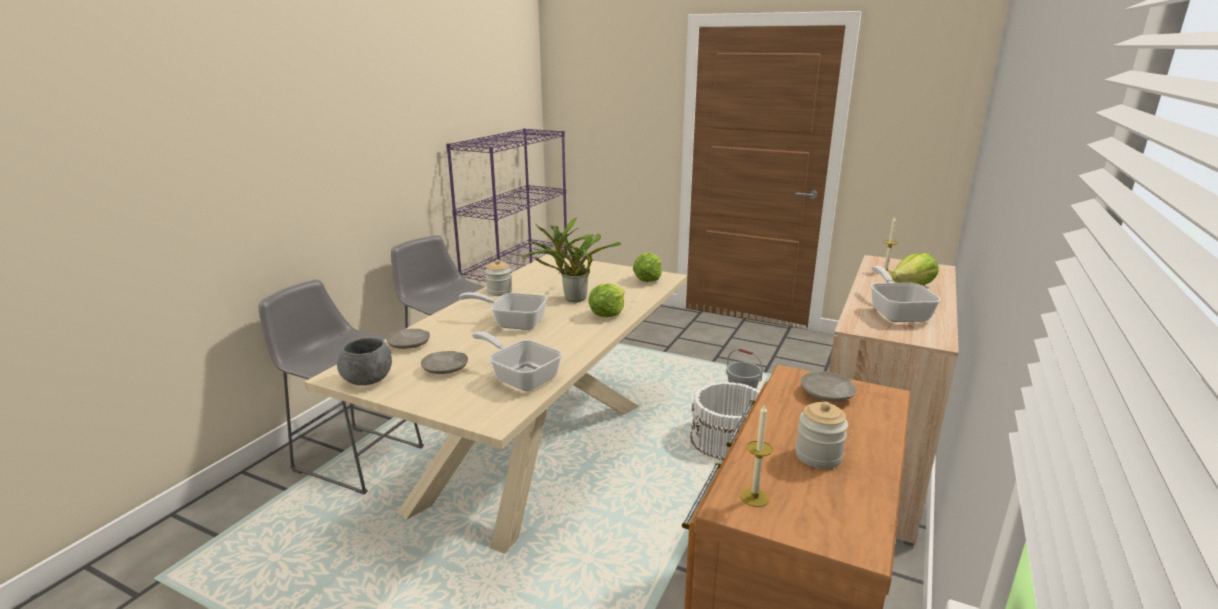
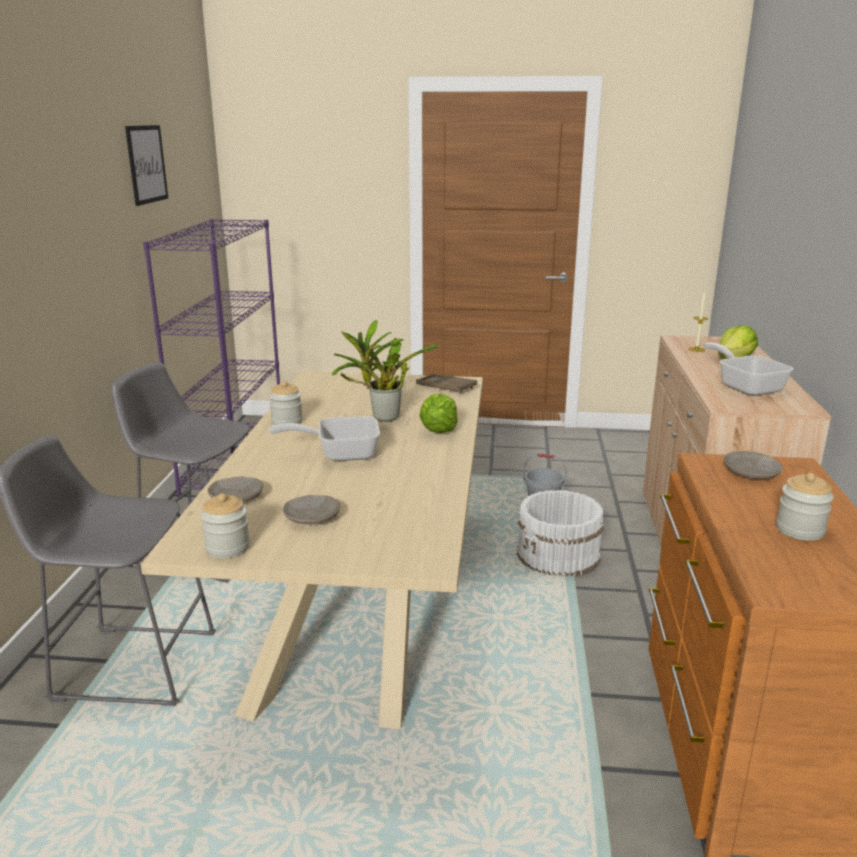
camera: 20 degrees left, 0 degrees up
(367, 381) = (227, 547): grey bowl -> jar
(459, 84) = (146, 164): none -> picture
(521, 377) = (410, 511): frying pan -> none
(647, 280) = (446, 387): lettuce -> brown tray
(754, 497) = (785, 578): candle -> none

